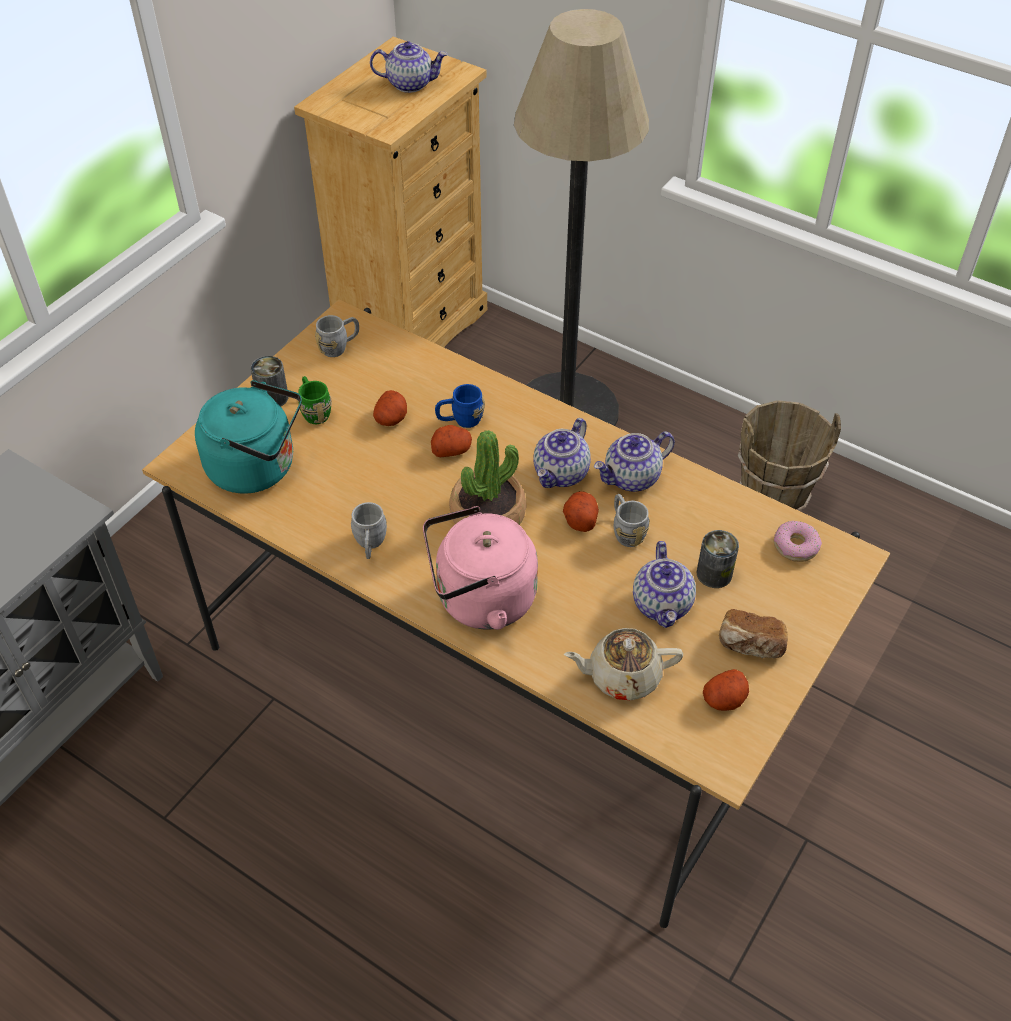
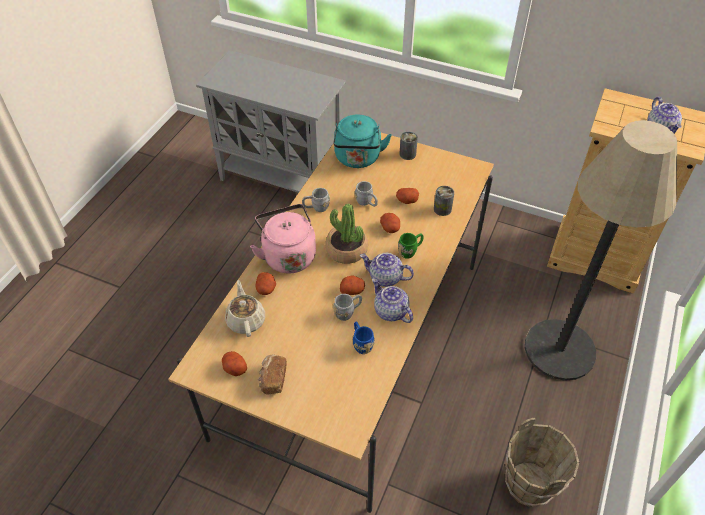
camera: 80 degrees right, 0 degrees up
(314, 411) = (403, 171): green mug -> green mug (410, 251)
(339, 347) = (454, 171): grey mug -> grey mug (366, 203)
(460, 420) = (414, 228): blue mug -> blue mug (361, 343)
(555, 640) = (266, 289): none -> potato
(663, 605) = (296, 334): teapot -> none
(714, 574) = (323, 358): can -> can (442, 209)
(796, 546) = (354, 401): donut -> none

